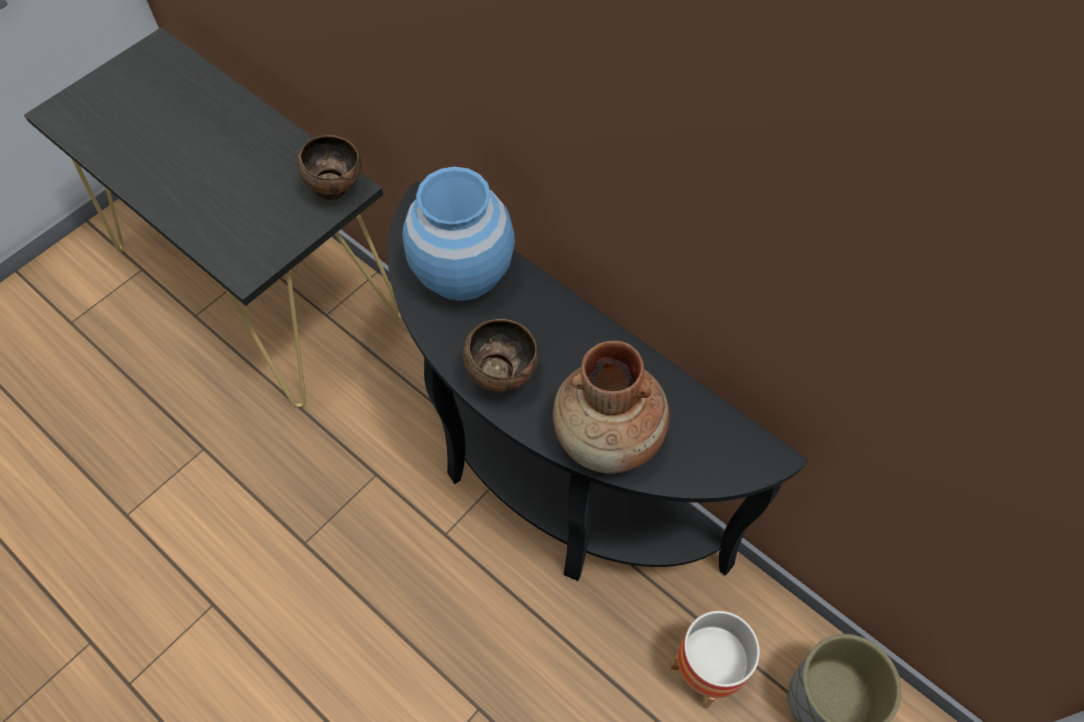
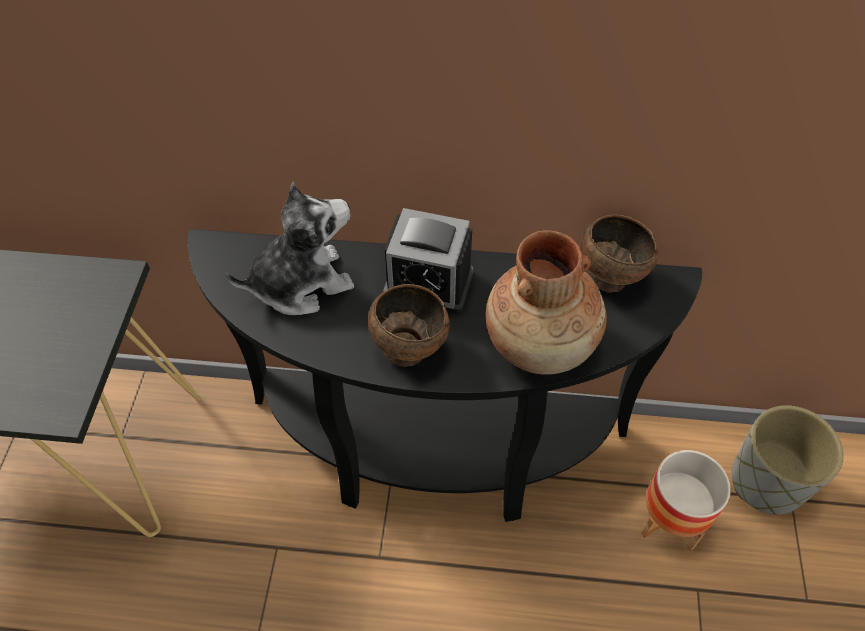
camera: 35 degrees left, 5 degrees down
(336, 189) = (99, 285): brown bowl -> brown bowl (609, 277)
(463, 274) = (301, 283): blue vase -> plush toy
(560, 332) = (428, 283): none -> alarm clock

